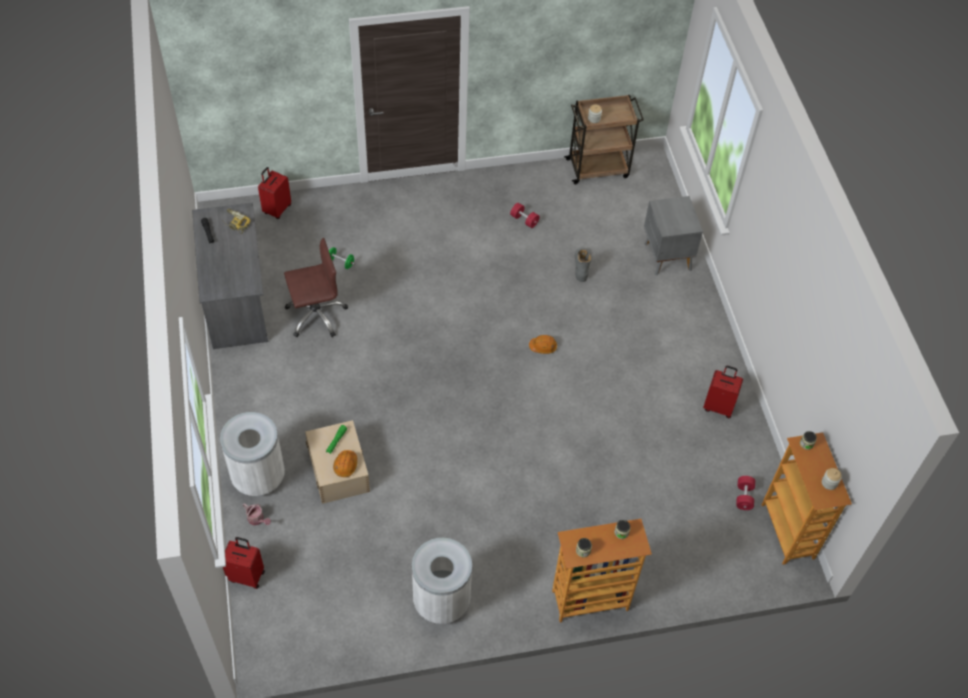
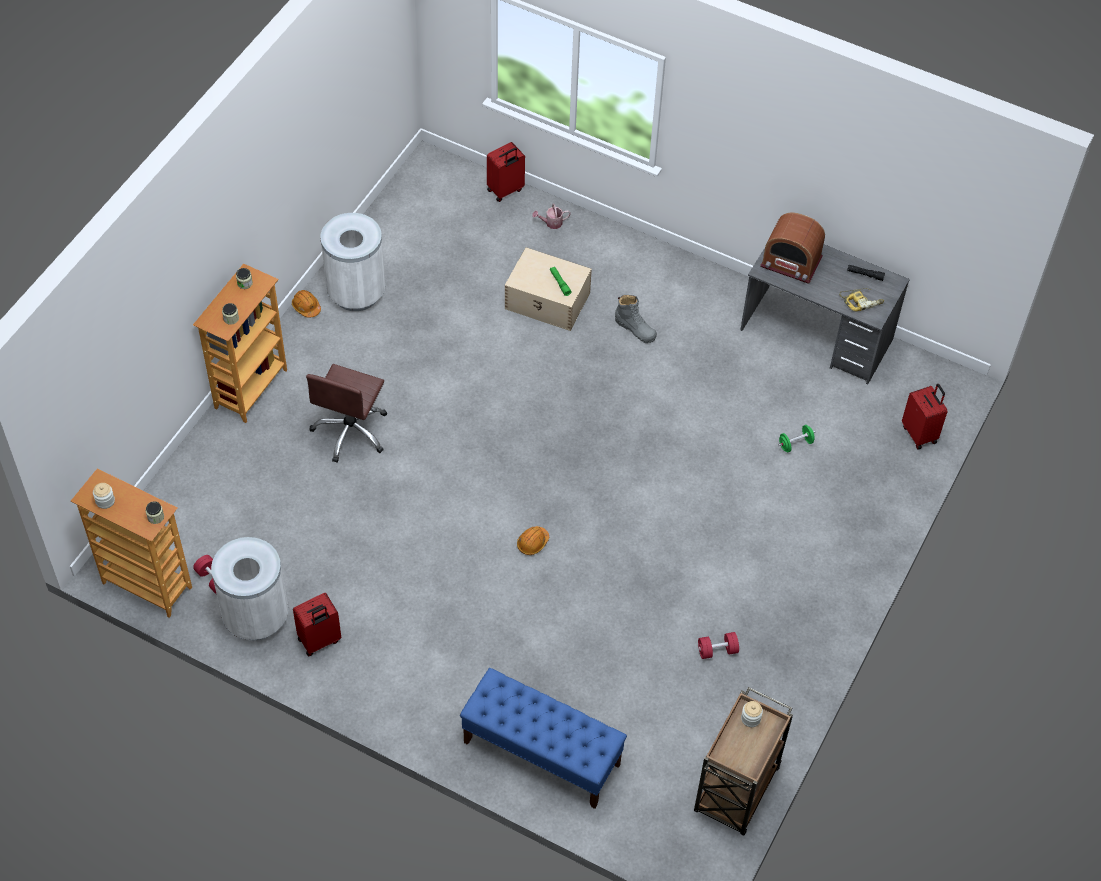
camera: 130 degrees right, 0 degrees up
(230, 276) = (791, 262): none -> radio
(258, 477) = (593, 245): white trash can -> white trash can (256, 617)
(316, 315) = (741, 384): brown office chair -> brown office chair (351, 431)
(345, 465) = (529, 275): orange hard hat -> orange hard hat (306, 307)
(581, 266) = (603, 656): grey boot -> grey boot (635, 328)
(667, 257) = (541, 753): grey nightstand -> blue bench

